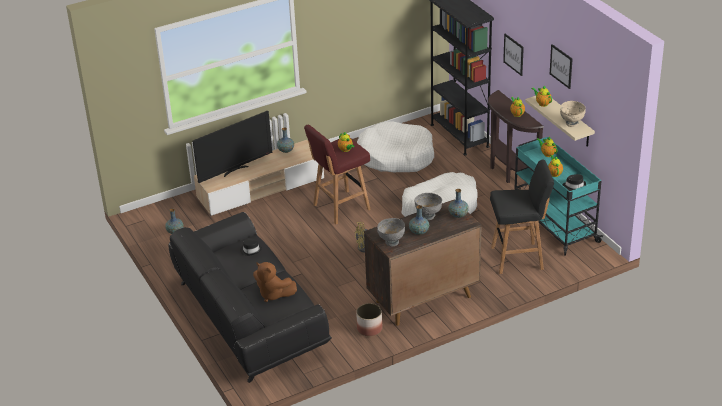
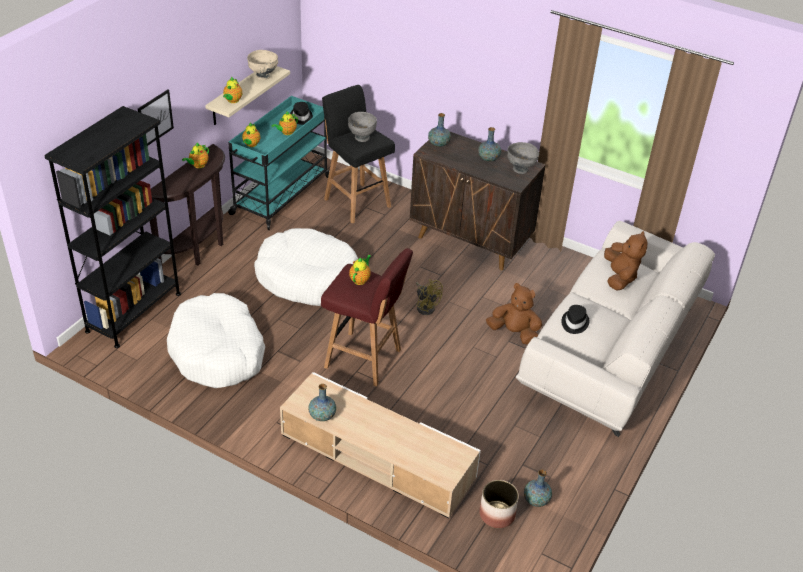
camera: 125 degrees left, 5 degrees up
(235, 170) = (407, 448): television -> none
(248, 317) = (611, 350): black sofa -> white sofa
(306, 279) = (514, 333): none -> brown plush toy
(369, 328) = (543, 260): planter -> planter (496, 515)
(428, 216) = (457, 161): grey bowl -> grey bowl (361, 138)
(561, 66) = (220, 44): picture -> none

